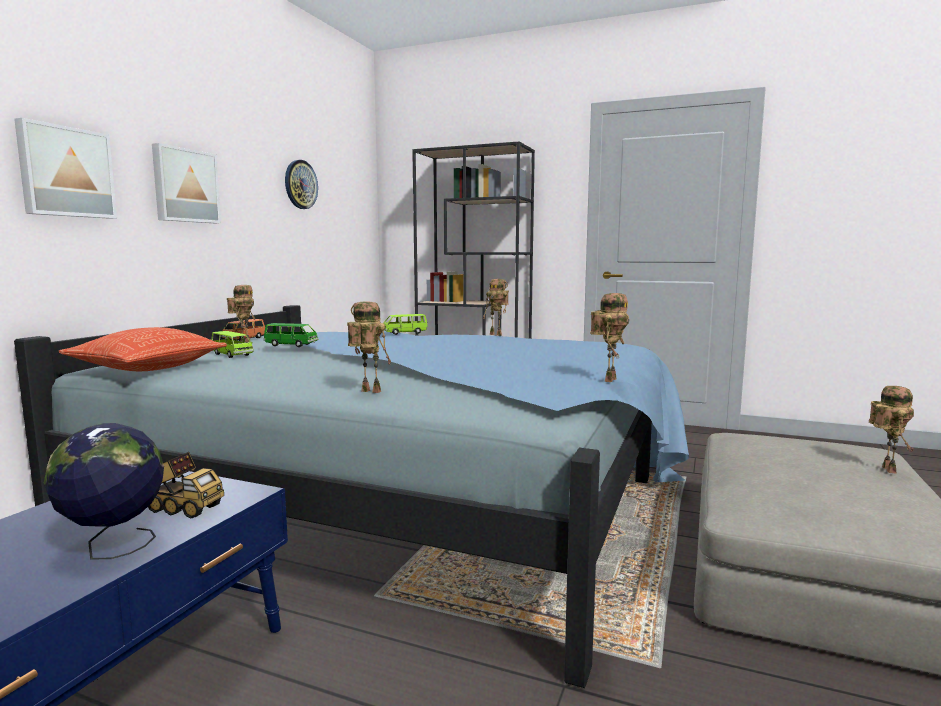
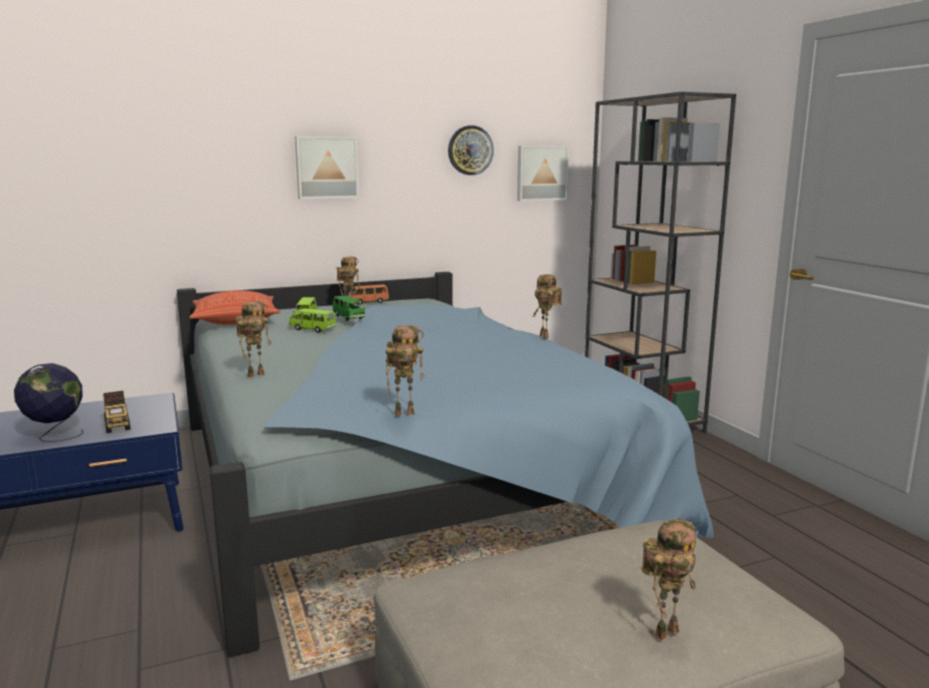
camera: 45 degrees right, 5 degrees up
(65, 172) = (219, 169): picture -> picture (541, 173)
(368, 392) = (256, 374): toy robot -> toy robot turned 75 degrees clockwise
(405, 333) = (474, 319): green toy car -> green toy car (312, 329)

